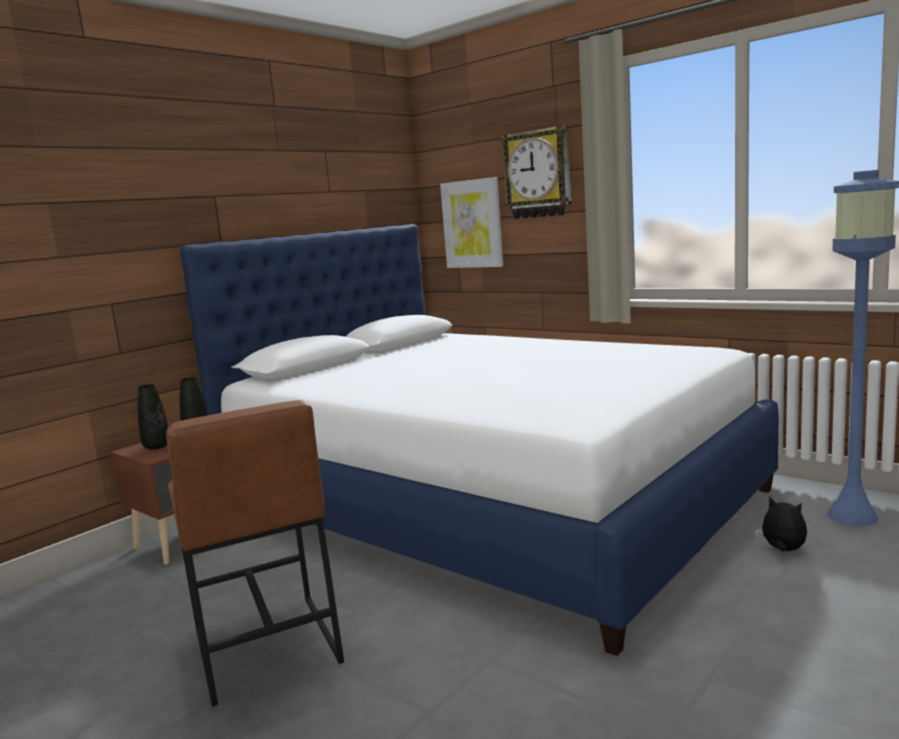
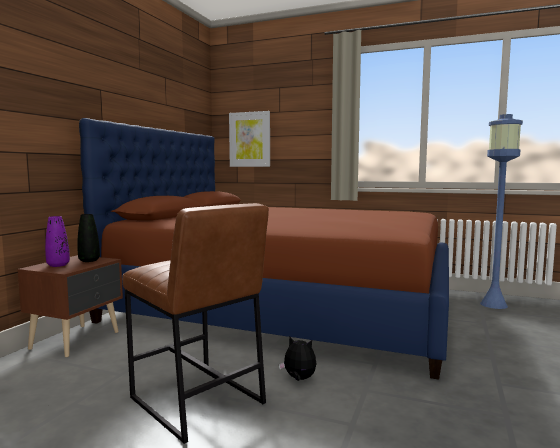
camera: 20 degrees left, 5 degrees down
(157, 446) = (58, 265): black vase -> purple vase
(485, 501) = (283, 307): white bed -> brown bed
(538, 174) = (298, 111): wall clock -> none
(782, 550) = (475, 321): plush toy -> plush toy (299, 379)

